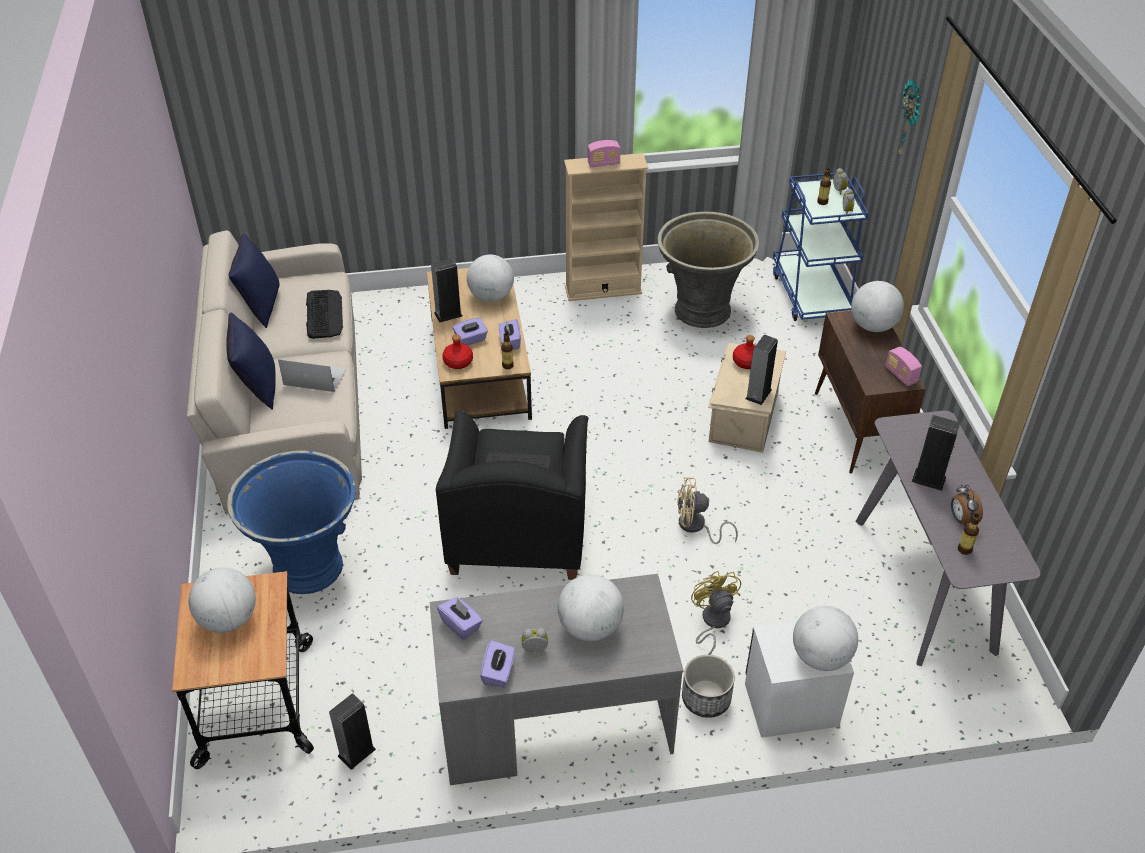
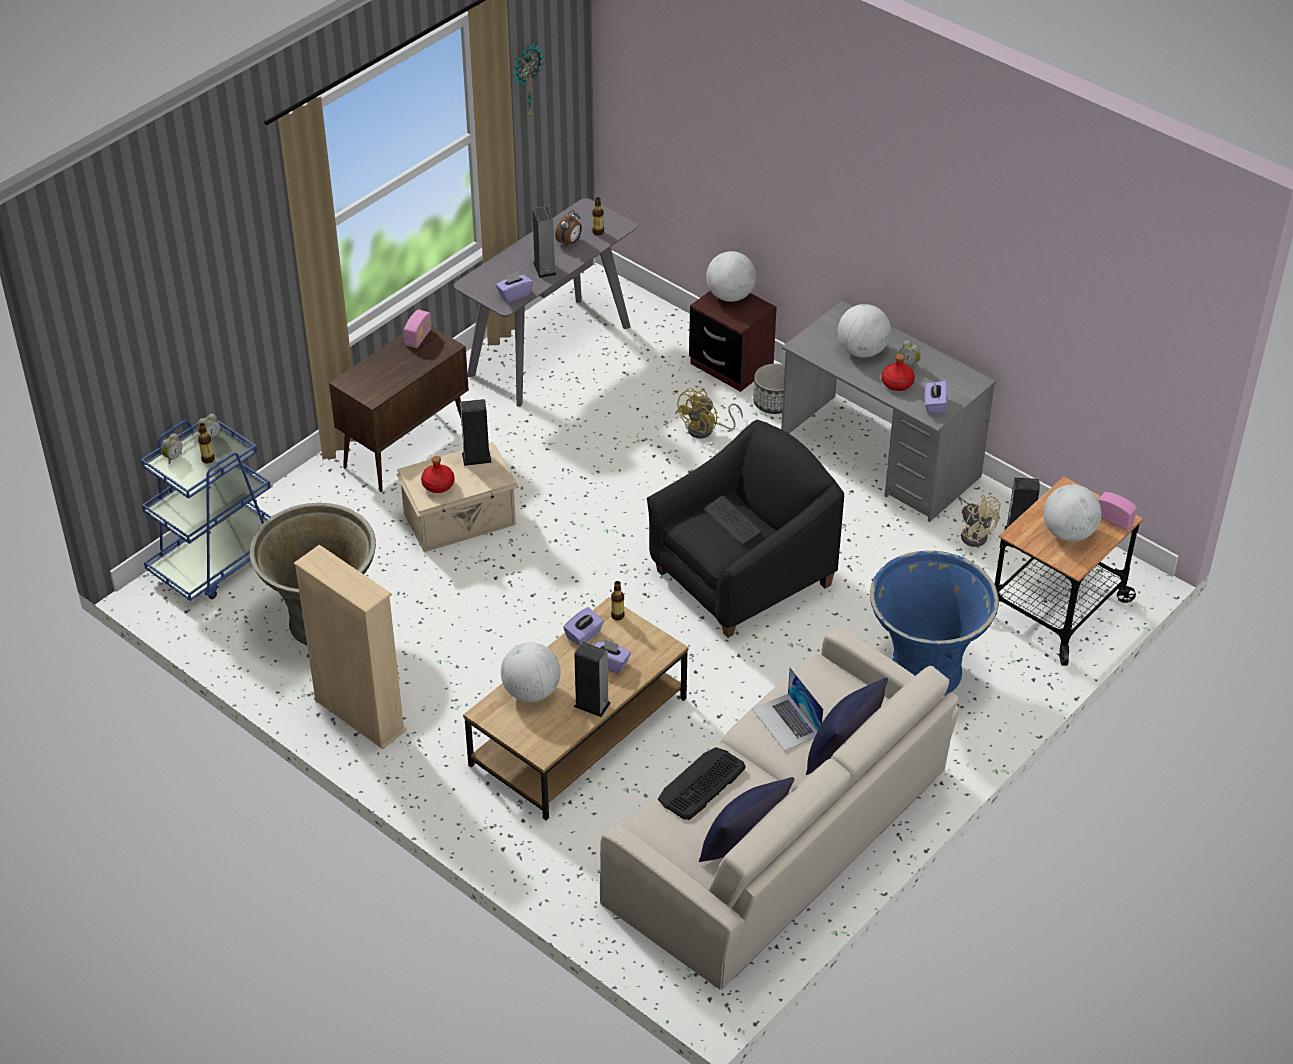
camera: 130 degrees left, 0 degrees up
(457, 362) = (650, 652): red bottle -> red bottle (897, 383)
(498, 672) = (944, 369): purple tissue box -> purple tissue box (514, 294)
(603, 163) = (345, 577): radio -> radio (1113, 520)
(696, 527) = (623, 483): beige fan -> beige fan (974, 533)
(791, 704) = (731, 365): white nightstand -> brown nightstand
(872, 326) = (364, 376): globe -> none
(911, 119) = (215, 277): wall clock -> wall clock (526, 80)

